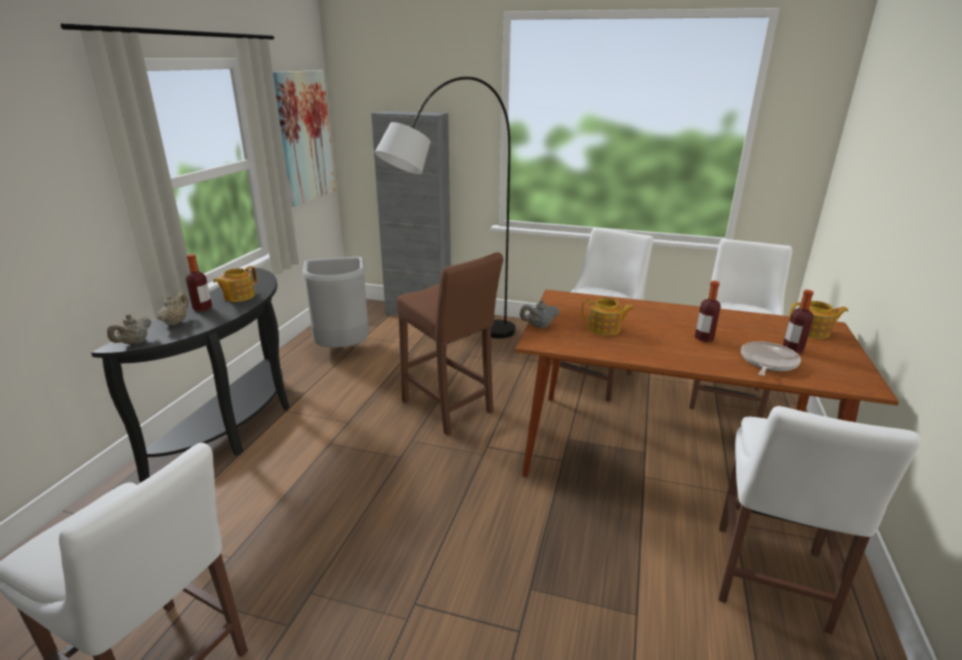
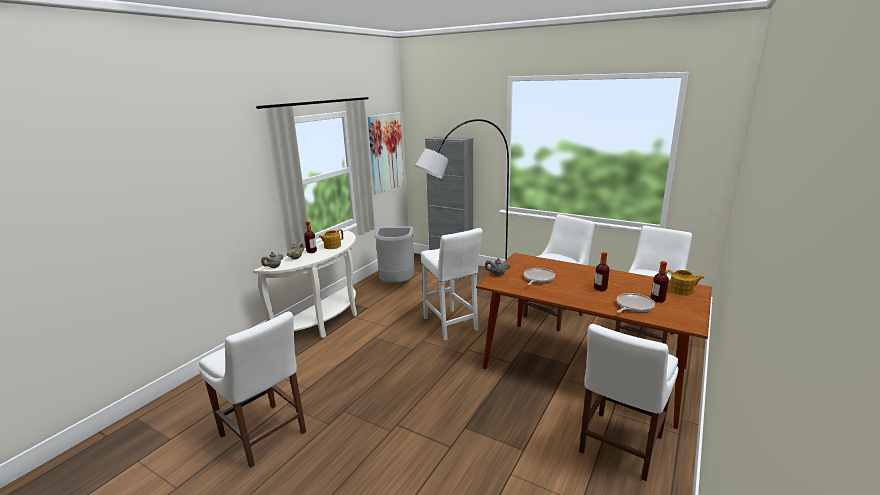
camera: 15 degrees right, 5 degrees down
(238, 425) = (326, 322): black console table -> white console table
(449, 409) = (451, 325): brown stool -> white stool
(604, 329) = (538, 279): teapot -> frying pan

